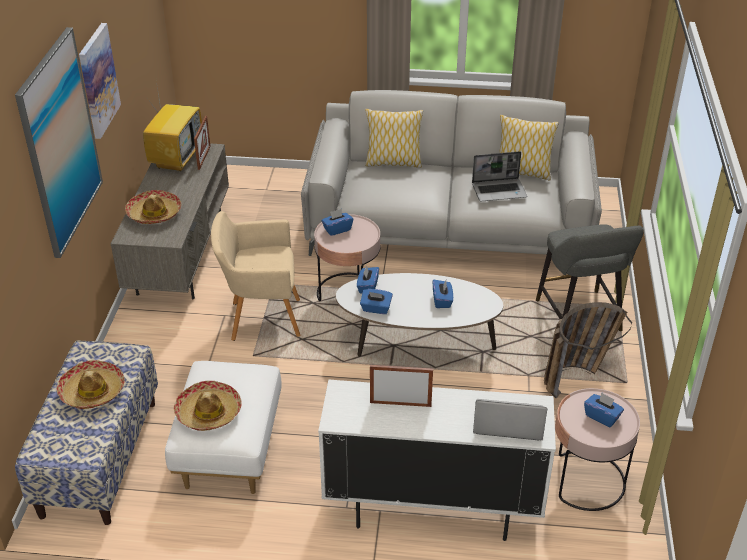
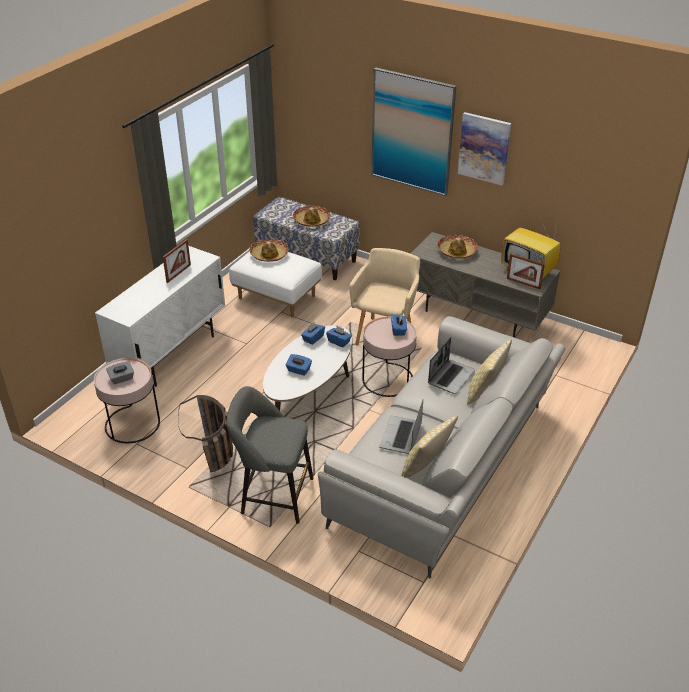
camera: 115 degrees right, 0 degrees up
(507, 422) = (129, 303): laptop -> laptop (451, 377)
(602, 416) = (122, 378): blue tissue box -> grey tissue box

